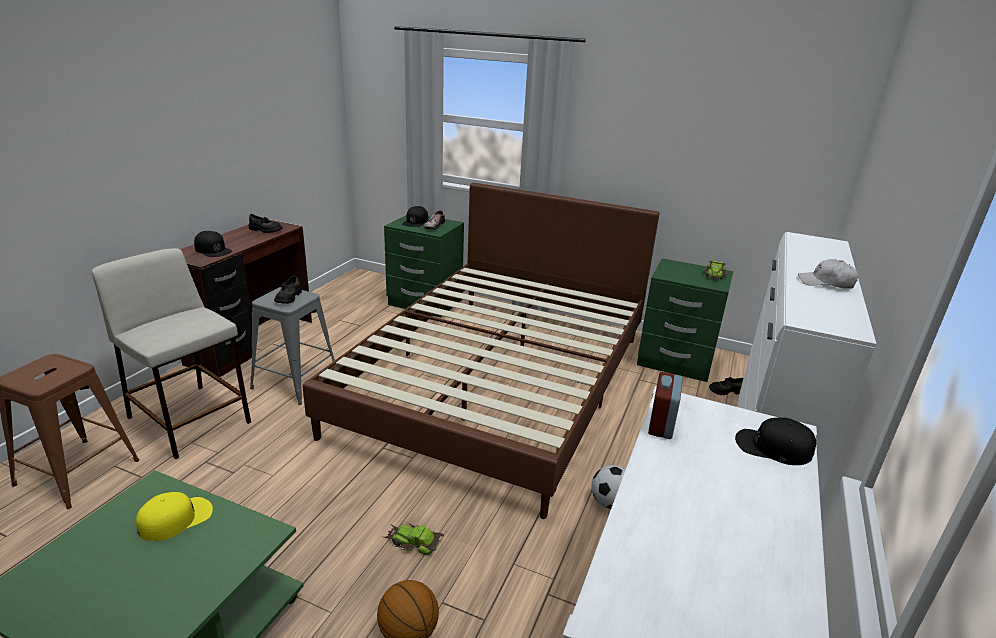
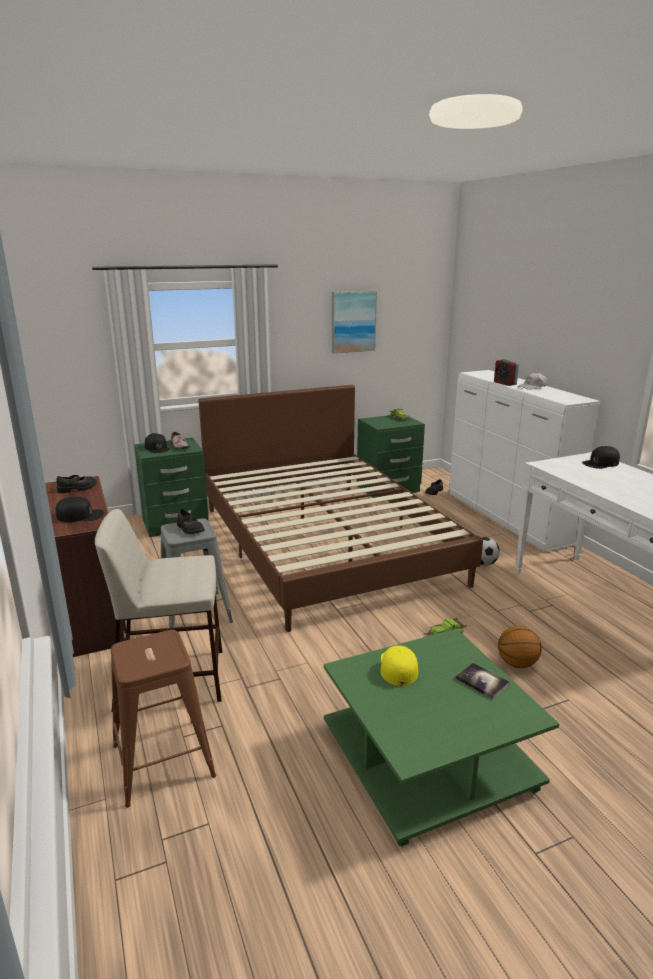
camera: 45 degrees left, 5 degrees down
(183, 594) = (482, 681): none -> book
(661, 424) = (561, 473): alarm clock -> alarm clock (505, 383)
(689, 128) = (353, 321): none -> picture

